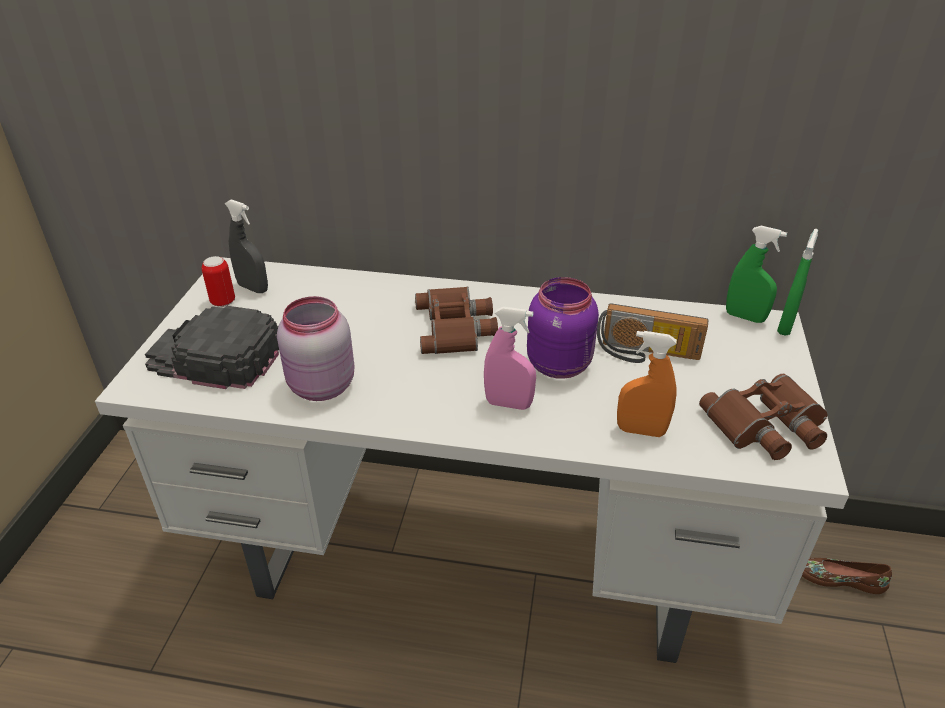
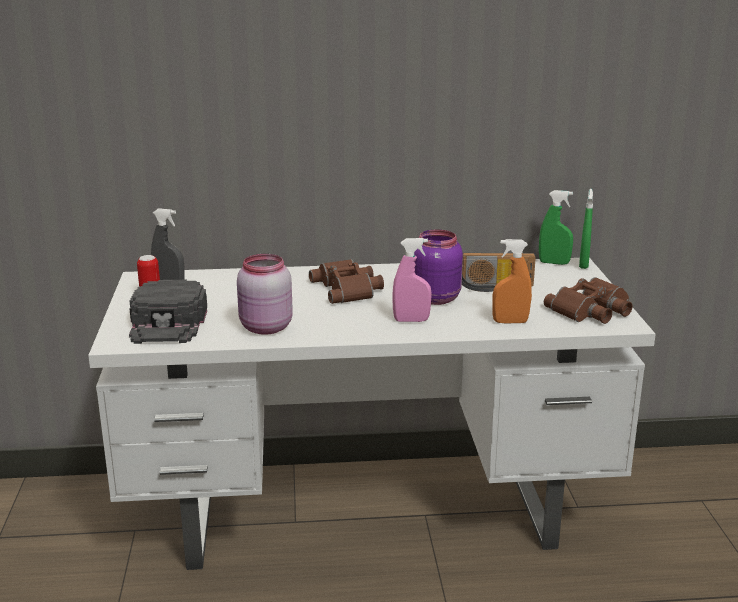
camera: 15 degrees left, 15 degrees down
(215, 357) = (168, 323): black cap -> black cap turned 90 degrees counterclockwise
(839, 578) = (661, 479): brown shoe -> none

